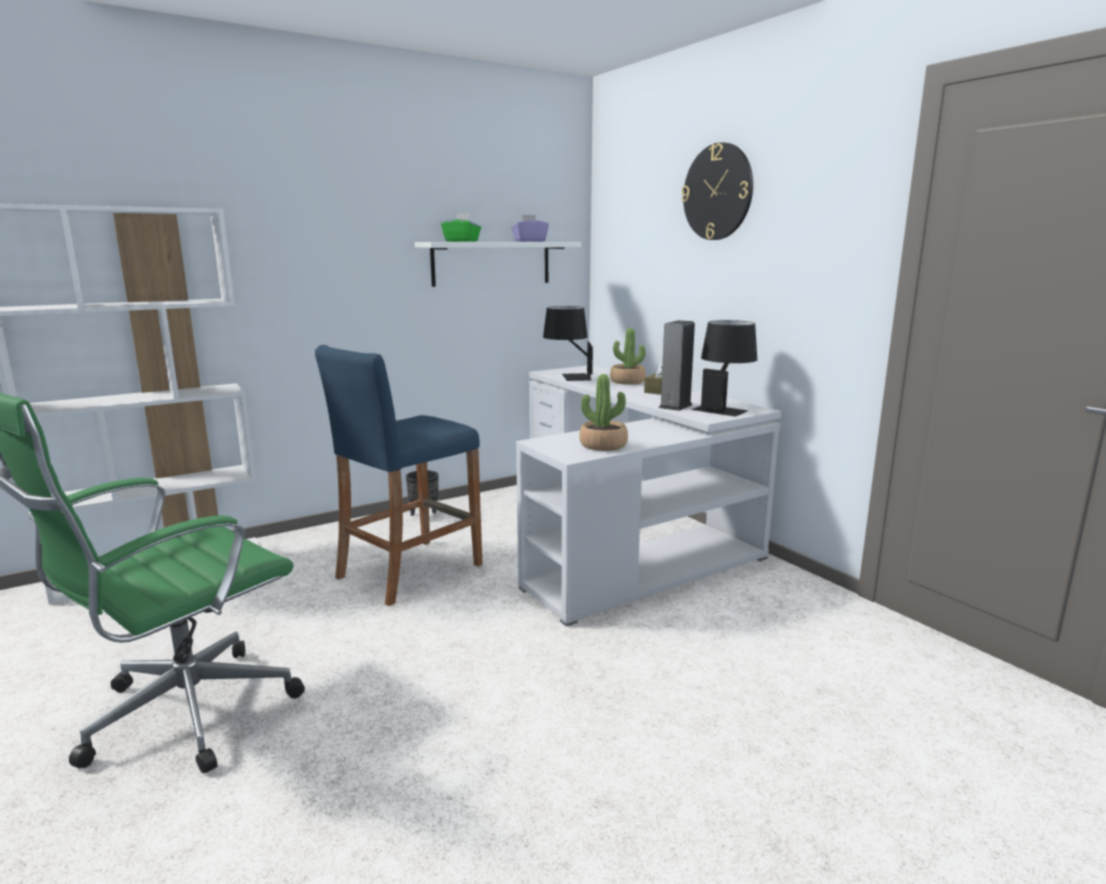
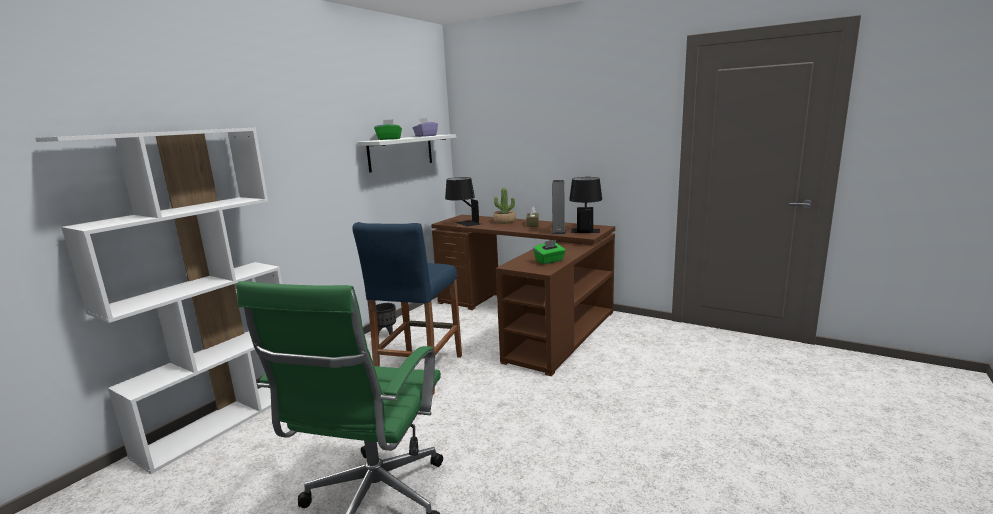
camera: 25 degrees left, 0 degrees up
(603, 445) = (549, 261): potted plant -> green tissue box
(627, 536) = (528, 318): white desk -> brown desk
(718, 192) = (554, 101): wall clock -> none

